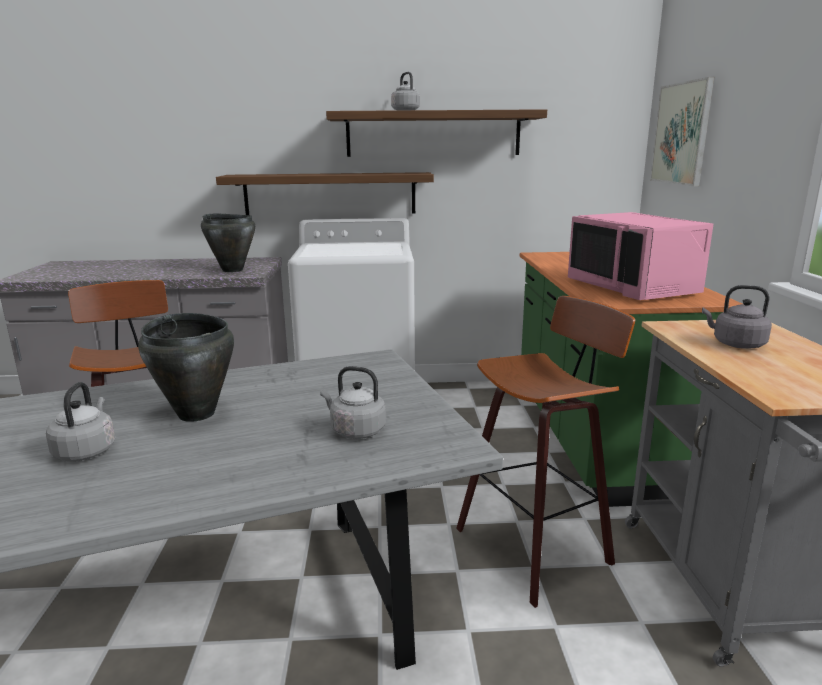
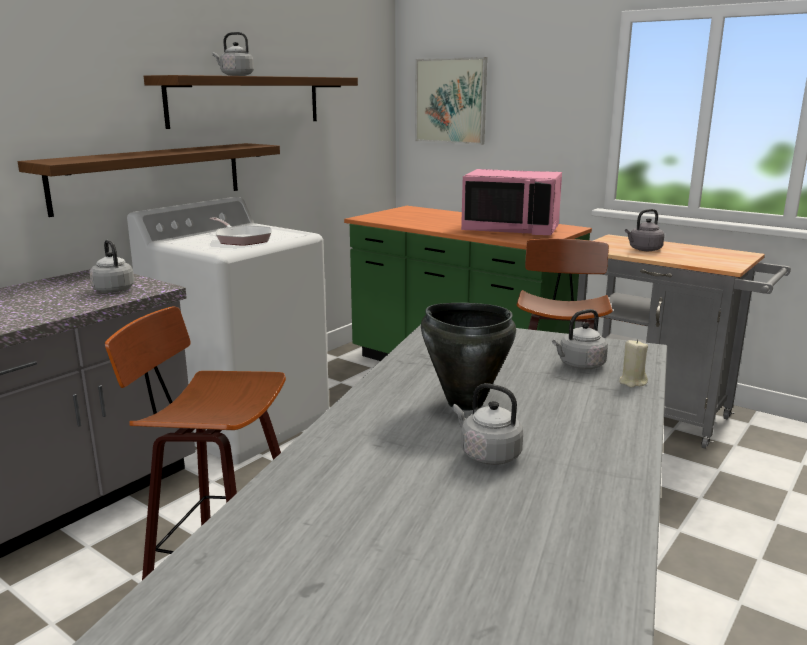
camera: 50 degrees left, 0 degrees up
(232, 270) = (113, 289): black cooking pot -> grey kettle
(340, 466) = (632, 382): none -> beige candle
(347, 250) = (241, 239): none -> frying pan

